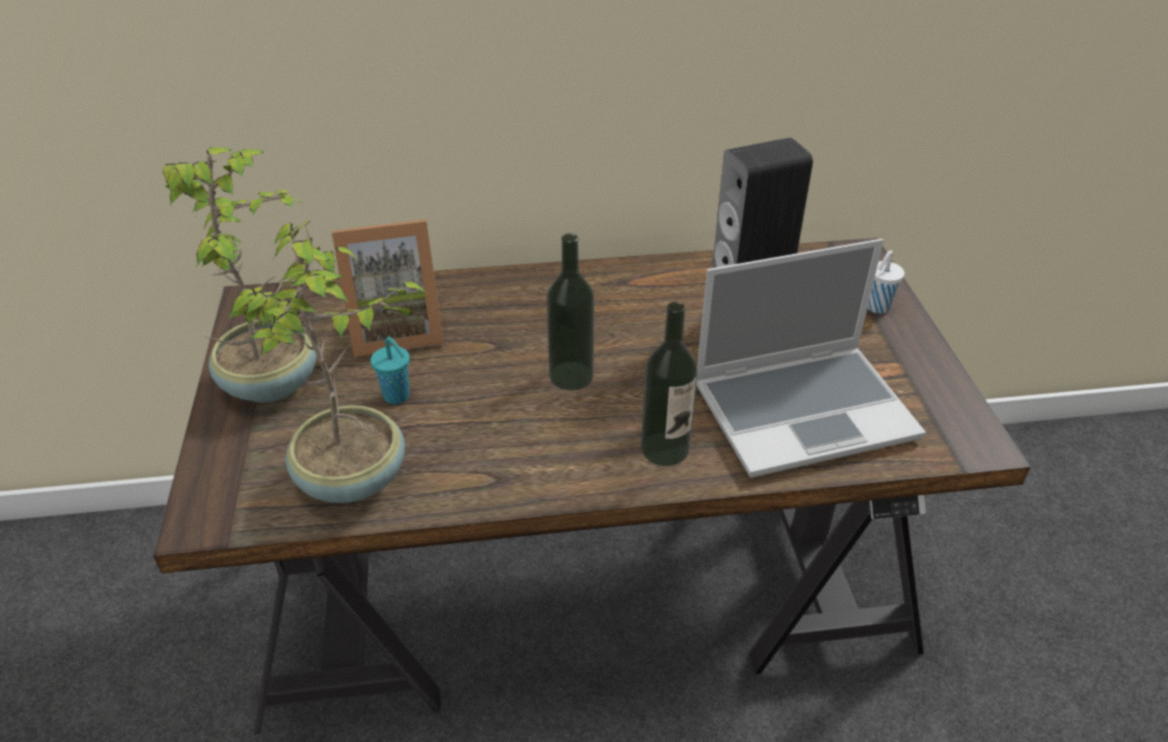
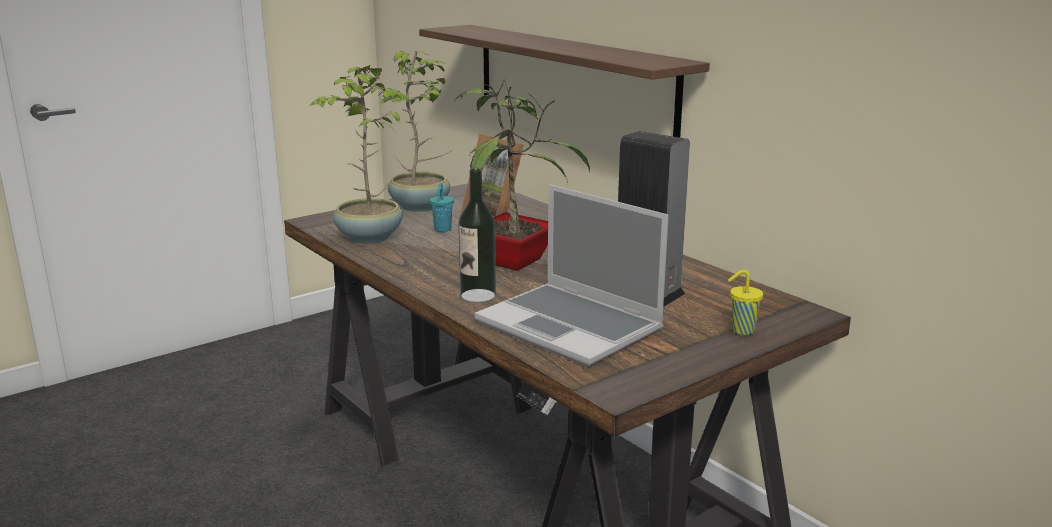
camera: 60 degrees right, 20 degrees down
(401, 93) = (572, 80): none -> shelf
(571, 376) = (515, 260): bottle -> potted plant
(876, 308) = (741, 330): white cup -> yellow cup

